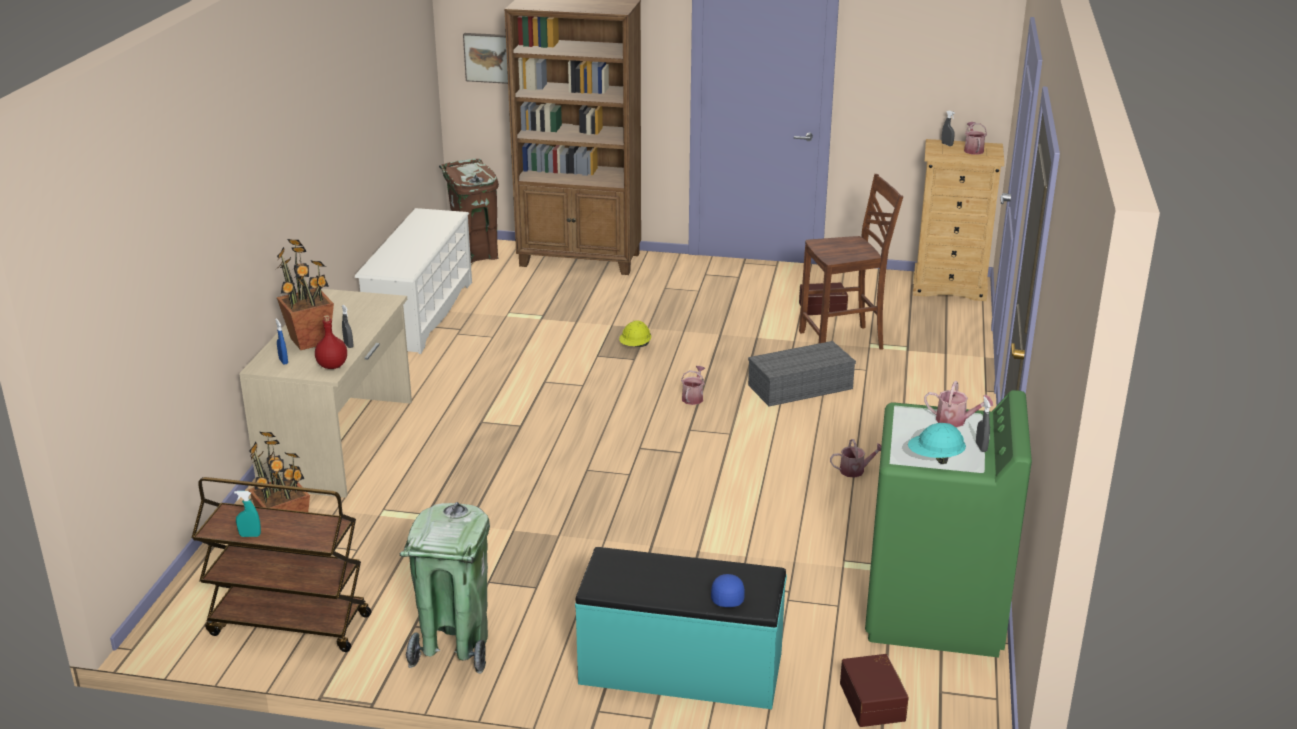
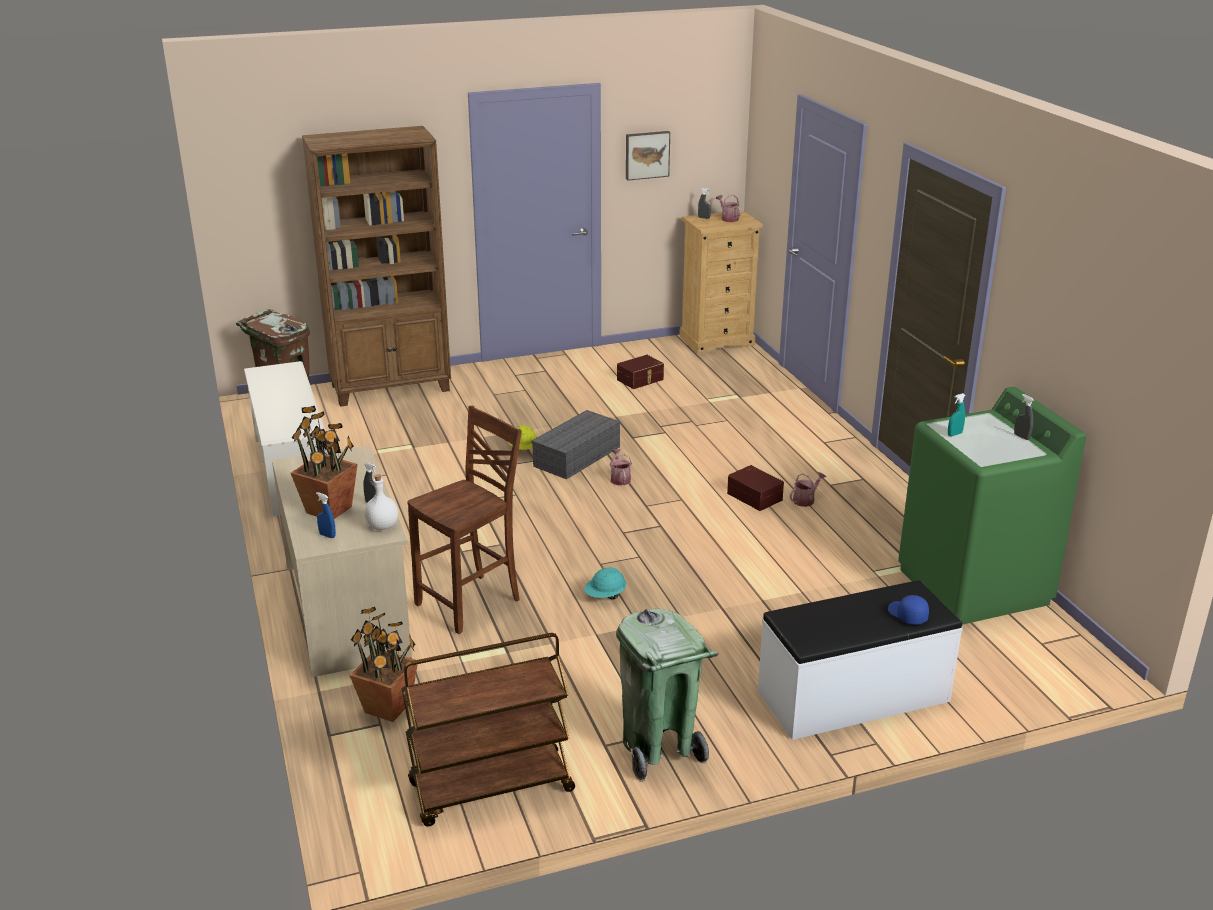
camera: 30 degrees left, 0 degrees up
(250, 535) = (471, 706): turquoise spray bottle -> turquoise spray bottle (954, 434)
(332, 366) = (382, 526): red bottle -> white bottle
(489, 57) = (269, 204): picture -> picture (646, 155)
(681, 669) = (854, 697): turquoise bench -> white bench
(799, 387) = (693, 448): grey storage box -> grey storage box (577, 457)
(843, 341) = (686, 402): brown chair -> brown chair (471, 603)
(874, 701) = (1008, 667): brown storage box -> brown storage box (755, 496)
(935, 458) = (1004, 454): turquoise hard hat -> turquoise hard hat (605, 596)
(955, 421) = (980, 423): watering can -> none

